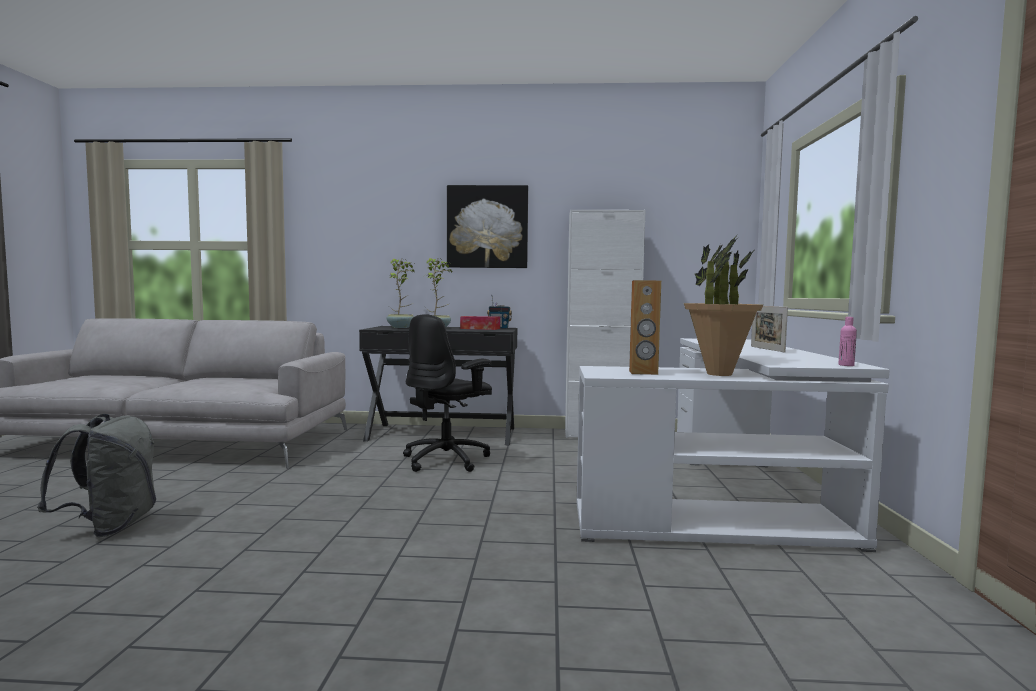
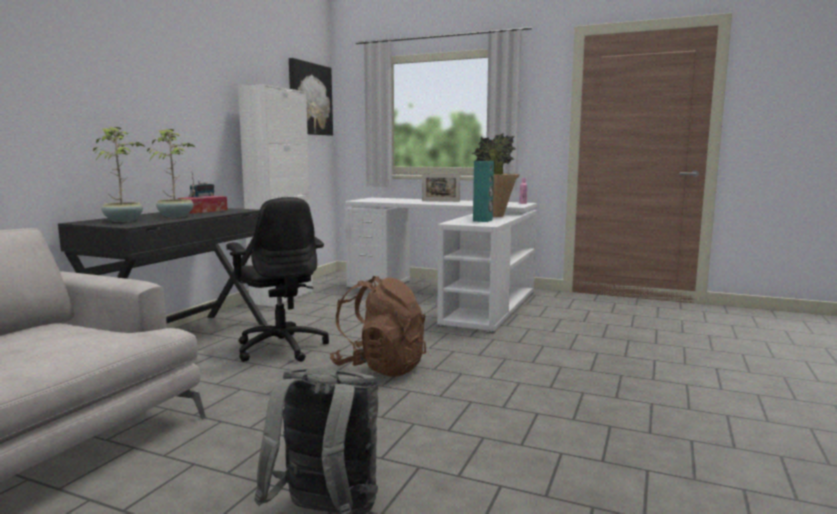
camera: 70 degrees left, 5 degrees up
(410, 500) = (380, 367): none -> brown backpack
(487, 227) = (166, 90): picture -> picture (310, 99)
(643, 372) = (483, 220): brown speaker -> turquoise speaker

